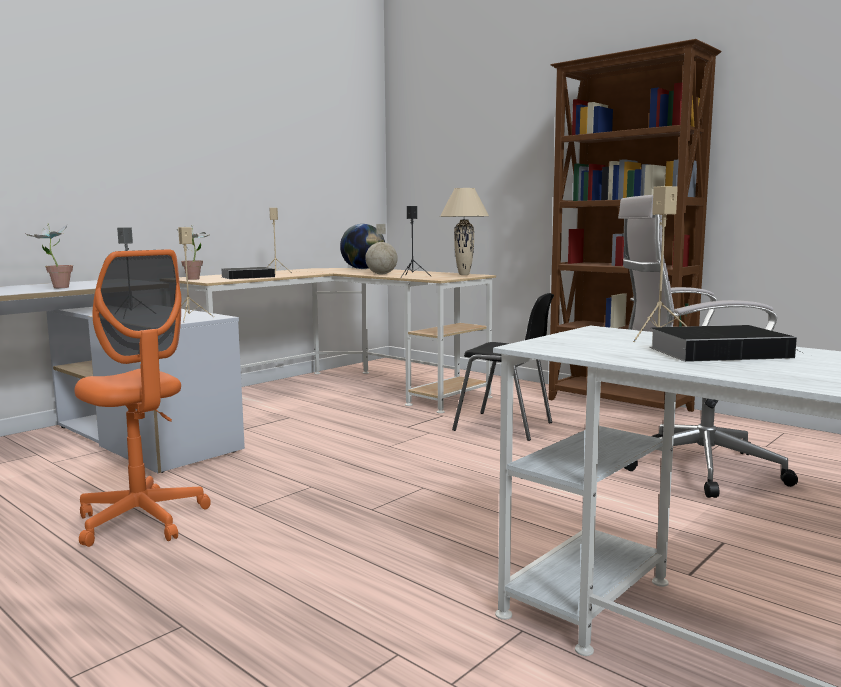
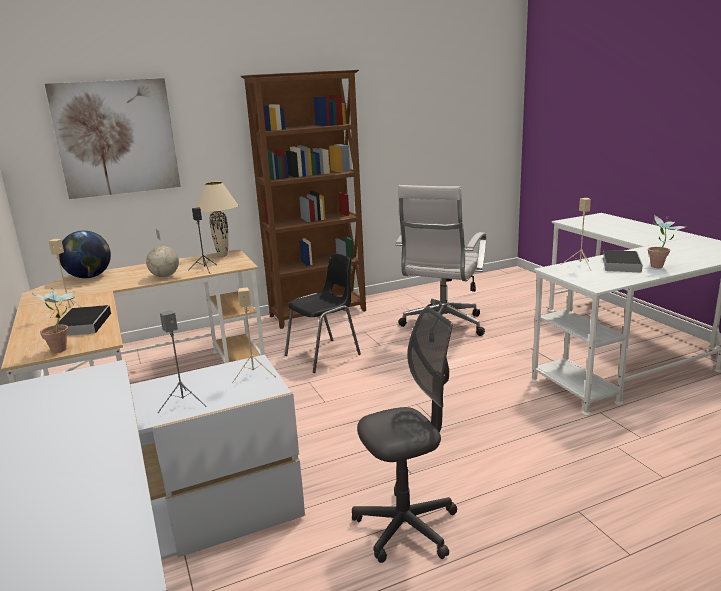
camera: 65 degrees left, 10 degrees up
(55, 288) = (89, 420): potted plant -> potted plant (660, 267)
(142, 520) = (406, 527): orange office chair -> grey office chair
(462, 150) = (116, 138): none -> picture

